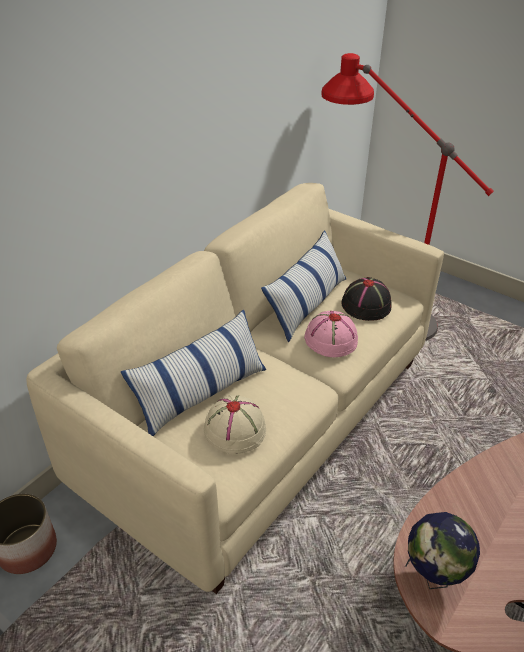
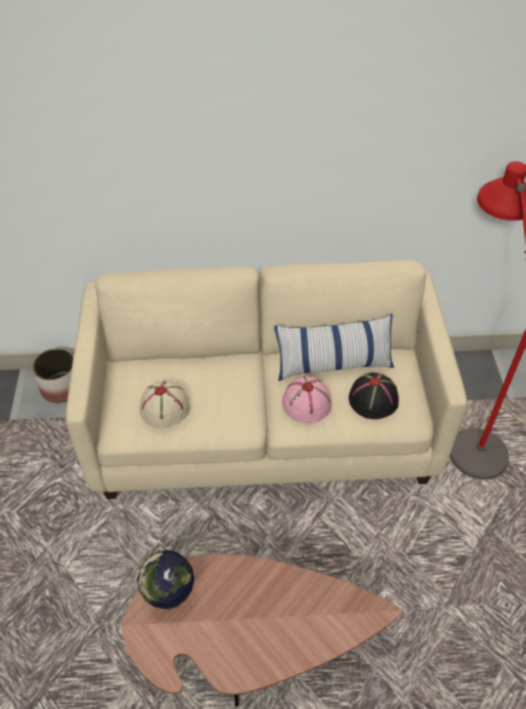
camera: 50 degrees right, 10 degrees up
(201, 393) = (180, 370): pillow -> none

